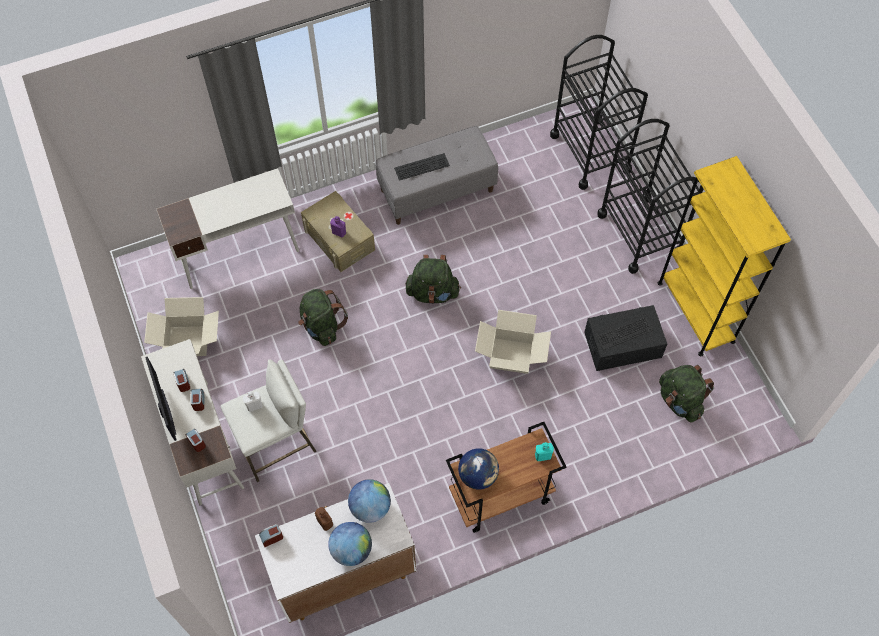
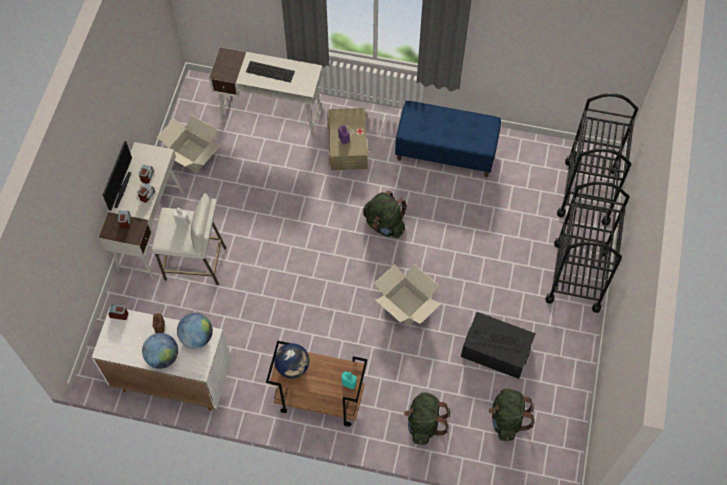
camera: 35 degrees right, 0 degrees up
(322, 326) = (288, 200): green backpack -> green backpack (424, 423)
(422, 166) = (435, 124): keyboard -> keyboard (271, 71)
(437, 190) = (446, 152): grey bench -> blue bench
(695, 312) = (573, 362): yellow bookcase -> none

